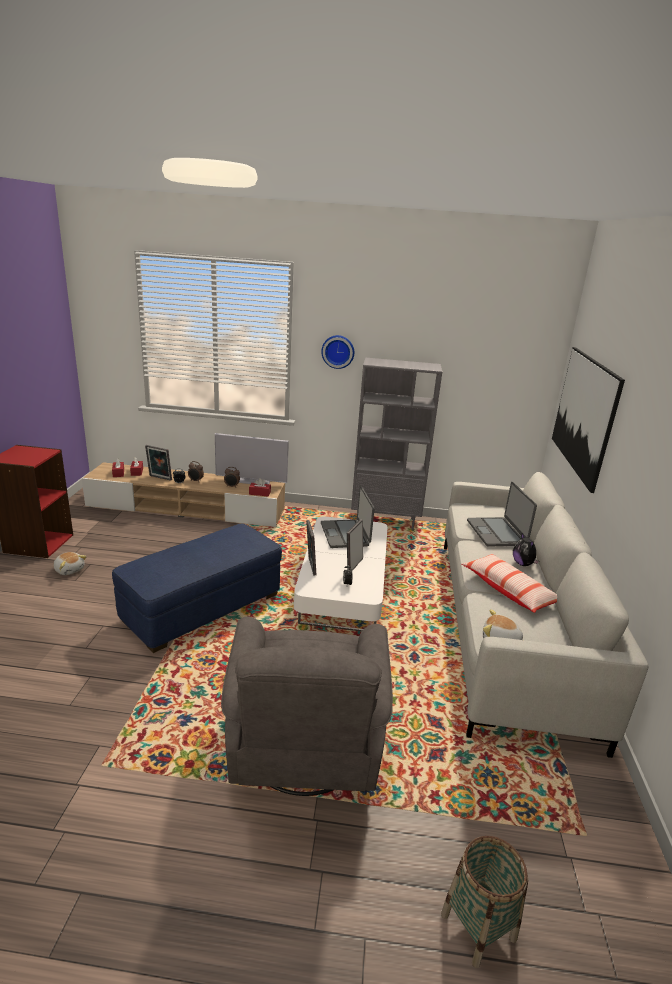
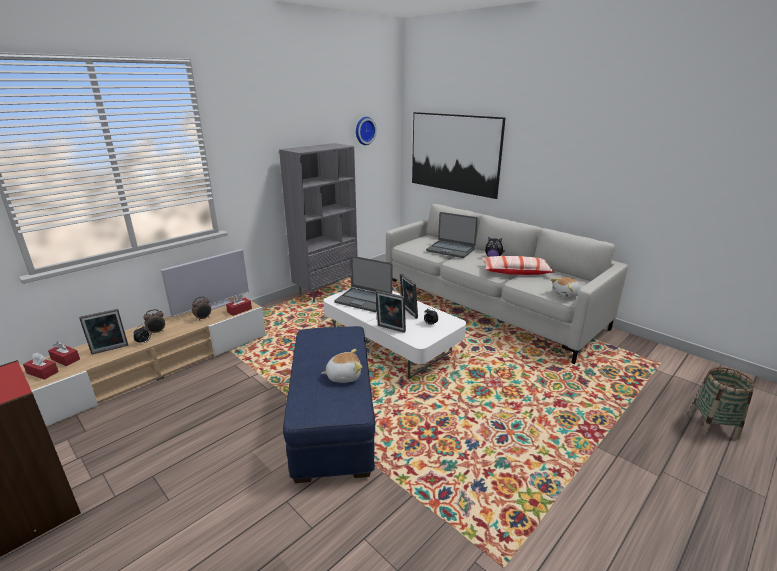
camera: 50 degrees left, 0 degrees up
(69, 570) = (139, 498): plush toy -> plush toy (343, 376)
(304, 753) = (552, 435): grey armchair -> none
(338, 351) = (251, 149): wall clock -> wall clock (364, 130)

